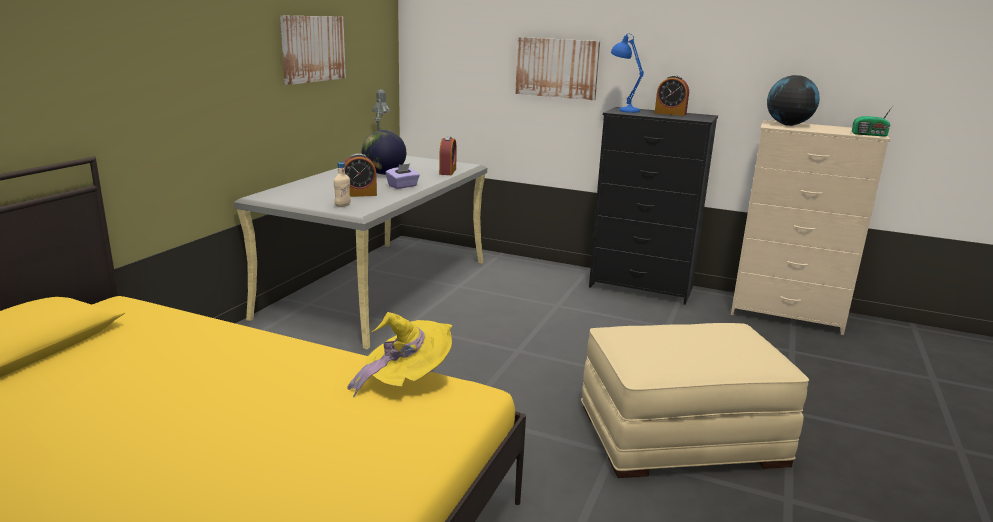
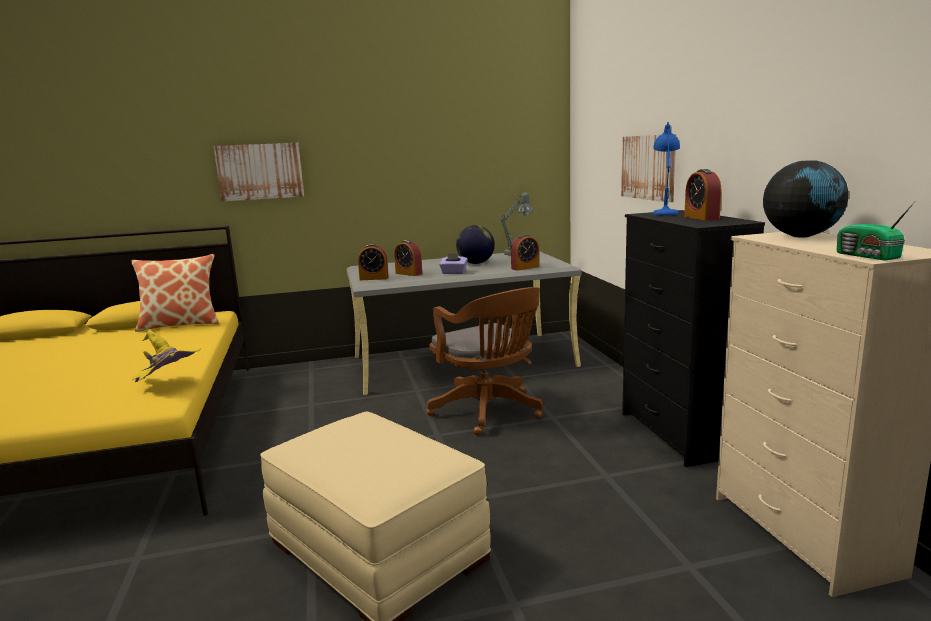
camera: 55 degrees right, 5 degrees down
(117, 331) = (180, 324): none -> pillow
(313, 48) = (442, 158): picture -> picture (260, 171)
(342, 205) = (374, 278): beige bottle -> alarm clock
(508, 318) = (489, 412): none -> brown office chair

